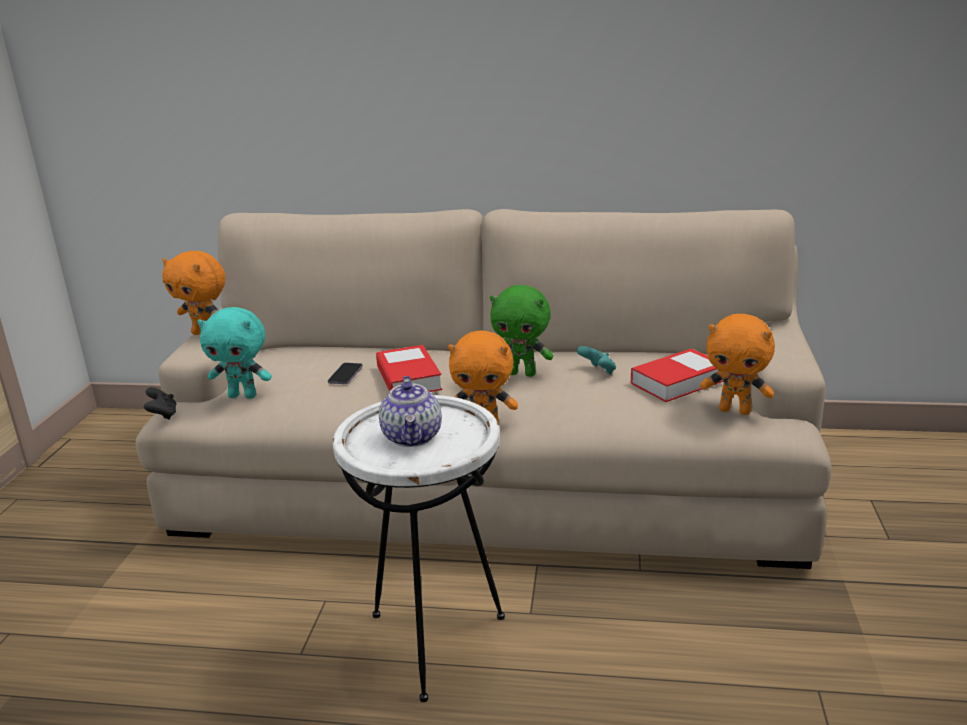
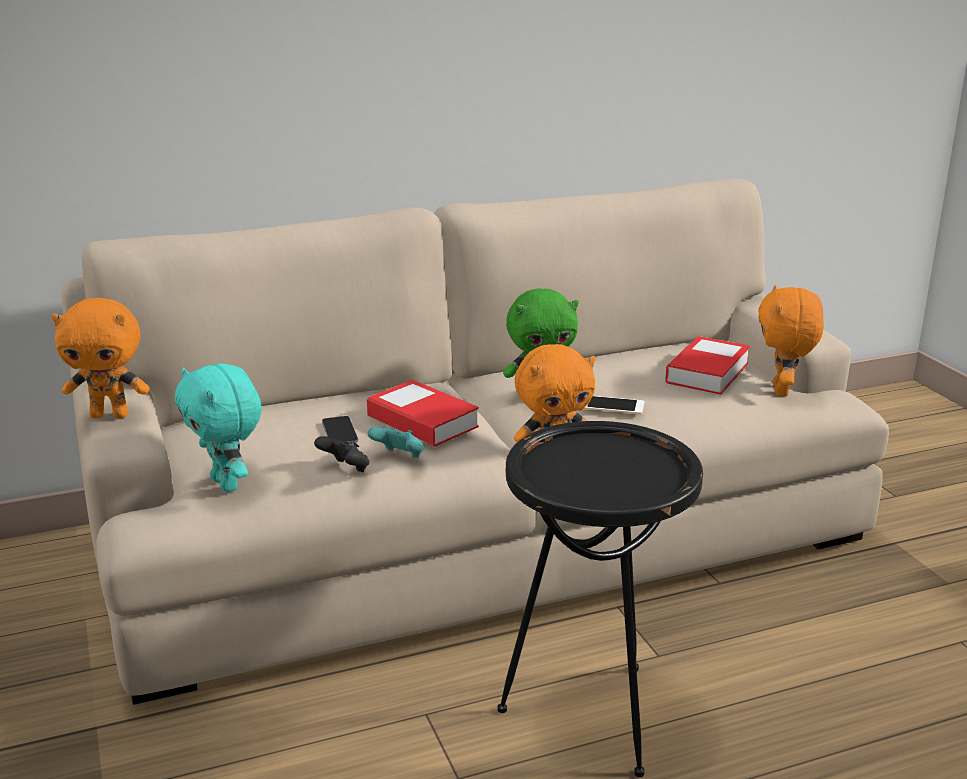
camera: 30 degrees left, 0 degrees up
(163, 415) = (133, 532): black game controller -> black game controller (345, 469)
(243, 396) = (227, 484): turquoise plush toy -> turquoise plush toy turned 75 degrees clockwise
(413, 437) = (601, 470): teapot -> none
(434, 641) = (591, 715): white side table -> black side table
(564, 393) = (613, 405): none -> phone
(598, 372) = (619, 377): turquoise game controller -> turquoise game controller (399, 457)
(735, 410) = (783, 391): orange plush toy -> orange plush toy turned 105 degrees clockwise

